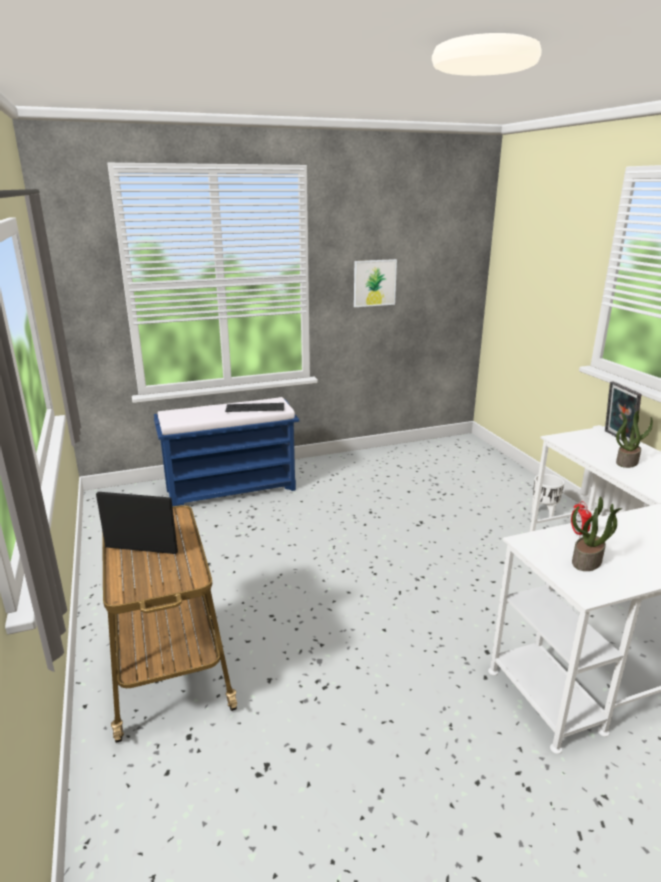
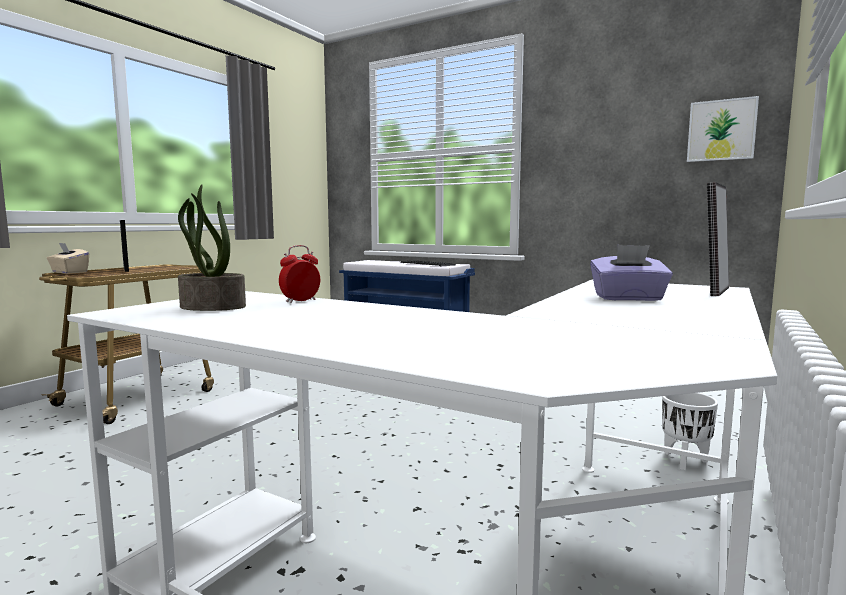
camera: 50 degrees right, 15 degrees down
(130, 587) = (69, 272): none -> beige tissue box
(374, 283) = (597, 151): picture -> picture (721, 130)
(626, 462) = (628, 298): potted plant -> purple tissue box

